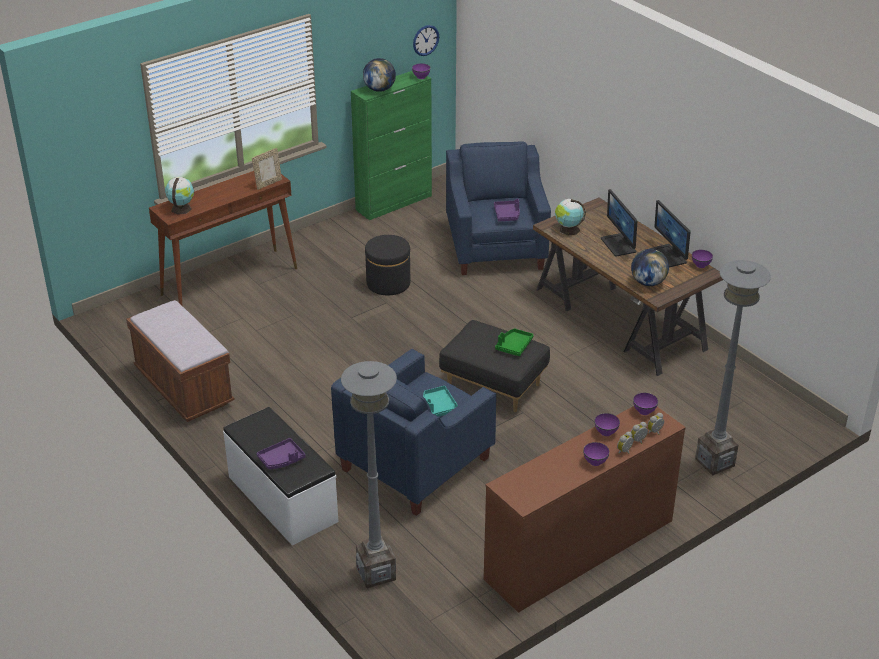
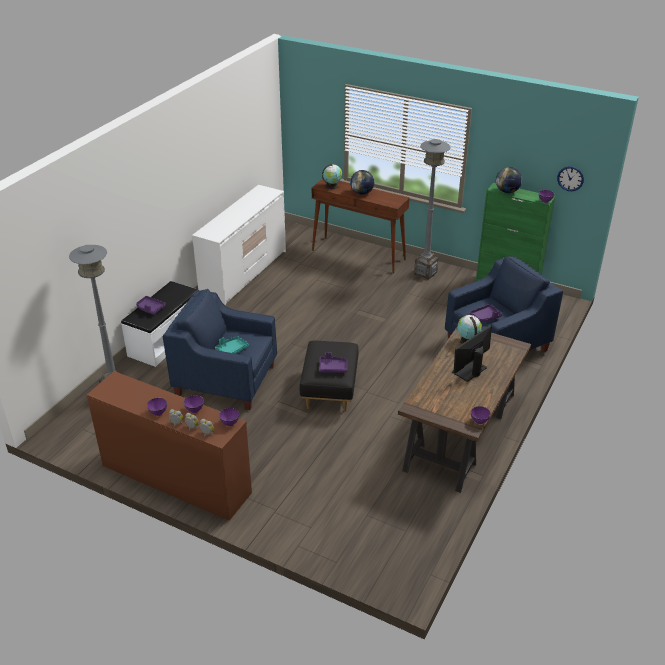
camera: 65 degrees right, 0 degrees up
(184, 388) = (244, 274): brown bench -> white dresser
(268, 183) = (386, 203): picture frame -> none
(388, 283) = (409, 312): black ottoman -> none
(514, 346) = (333, 368): green tray -> purple tray
(648, 282) = (428, 397): globe -> globe (362, 193)
(668, 256) = (477, 400): monitor -> none
(715, 462) = (313, 530): grey floor lamp -> grey floor lamp (425, 273)

